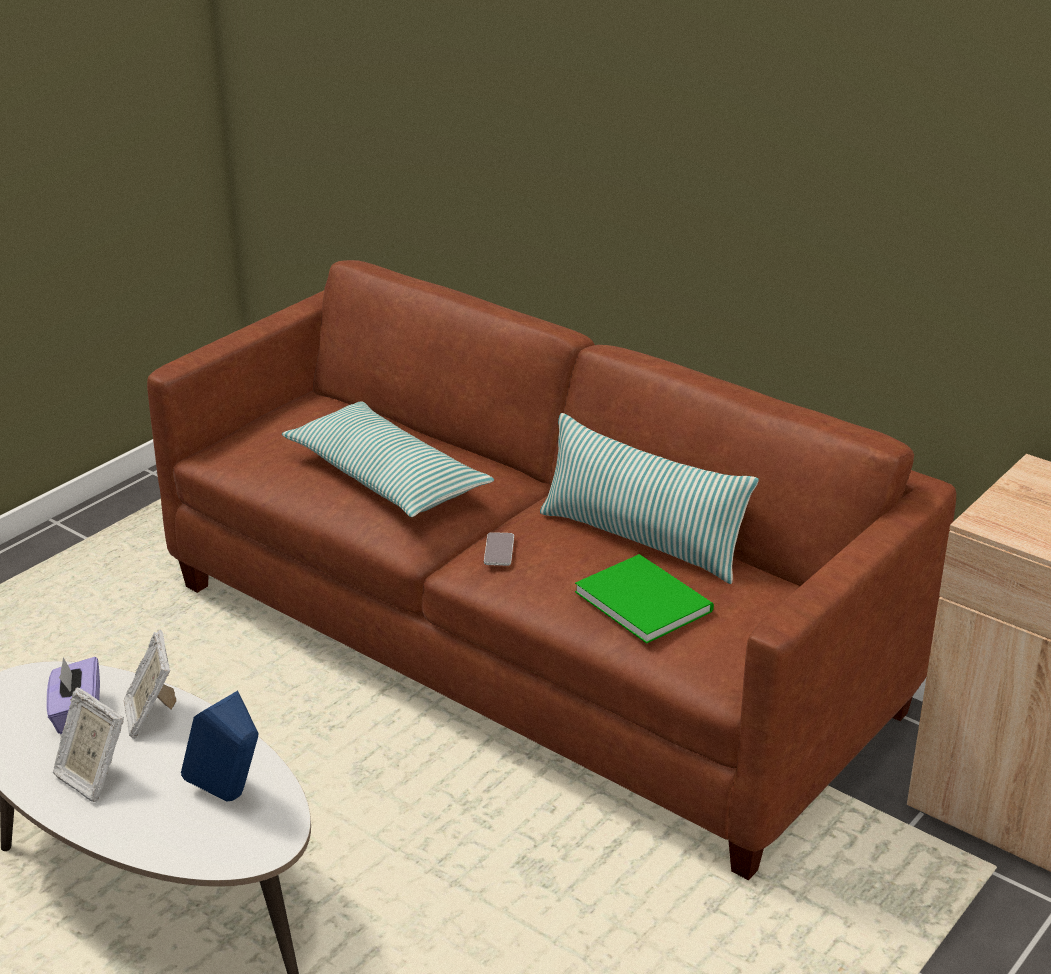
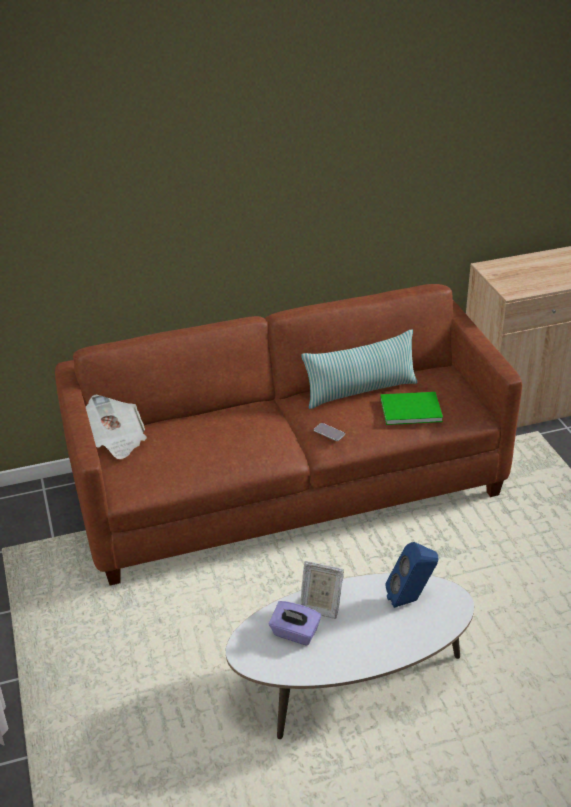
camera: 55 degrees left, 5 degrees up
(92, 777) = (354, 644): picture frame -> none
(306, 401) = (115, 439): none -> newspaper
(386, 478) = (230, 441): pillow -> none

